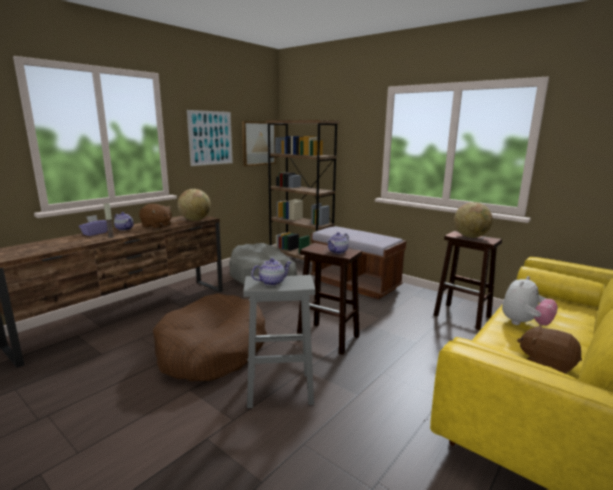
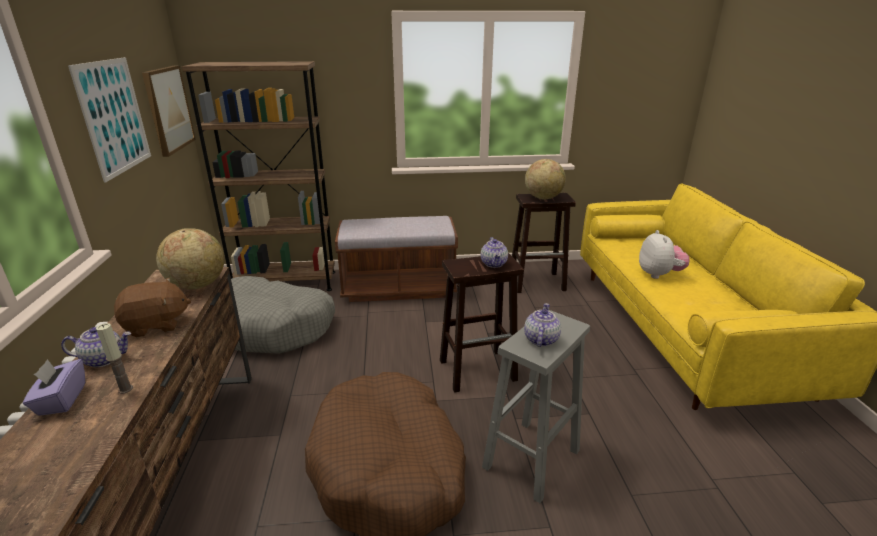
camera: 45 degrees left, 10 degrees up
(547, 364) = (722, 305): brown plush toy -> none

